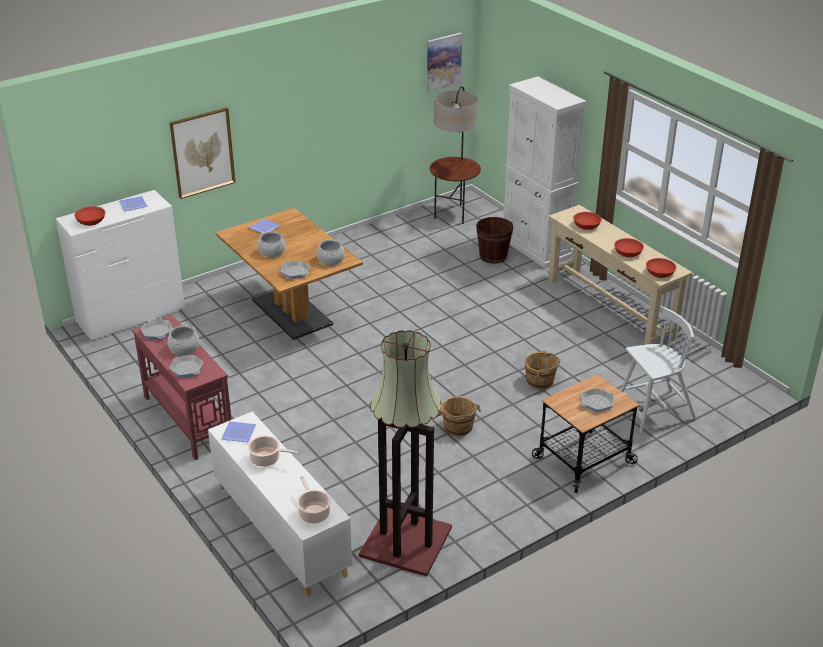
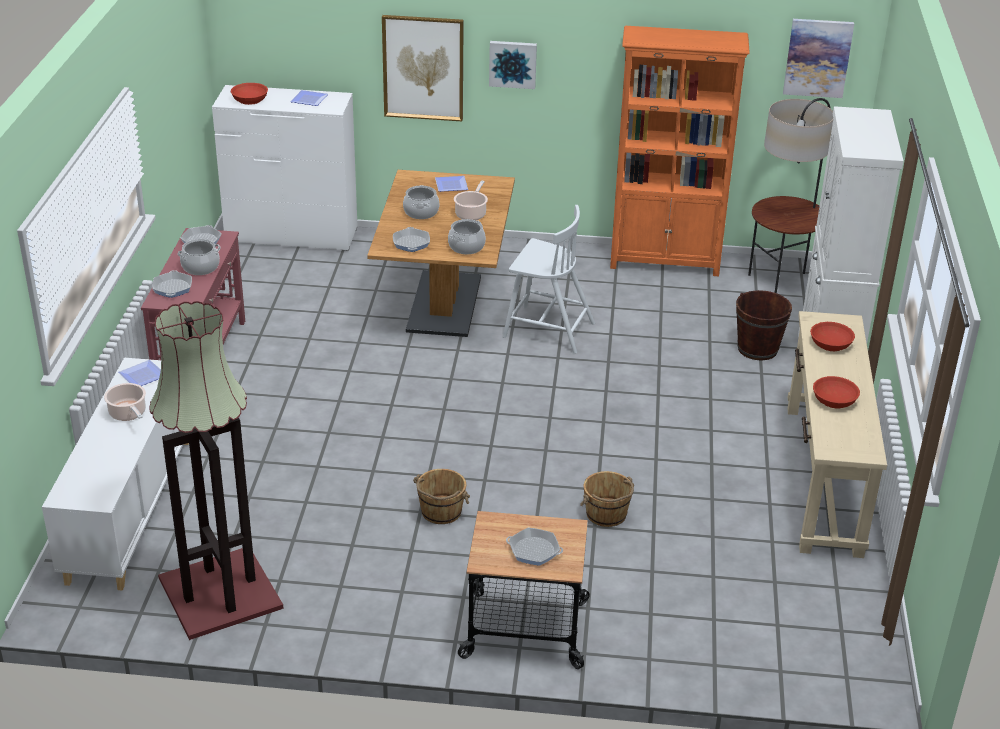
camera: 40 degrees right, 0 degrees up
(263, 128) = (513, 64): none -> picture
(313, 512) = (89, 487): cooking pot -> cooking pot (471, 214)
(381, 230) = (665, 262): none -> orange bookcase
(654, 411) = (694, 627): white chair -> white chair (547, 330)
(660, 272) = (838, 443): red bowl -> none

